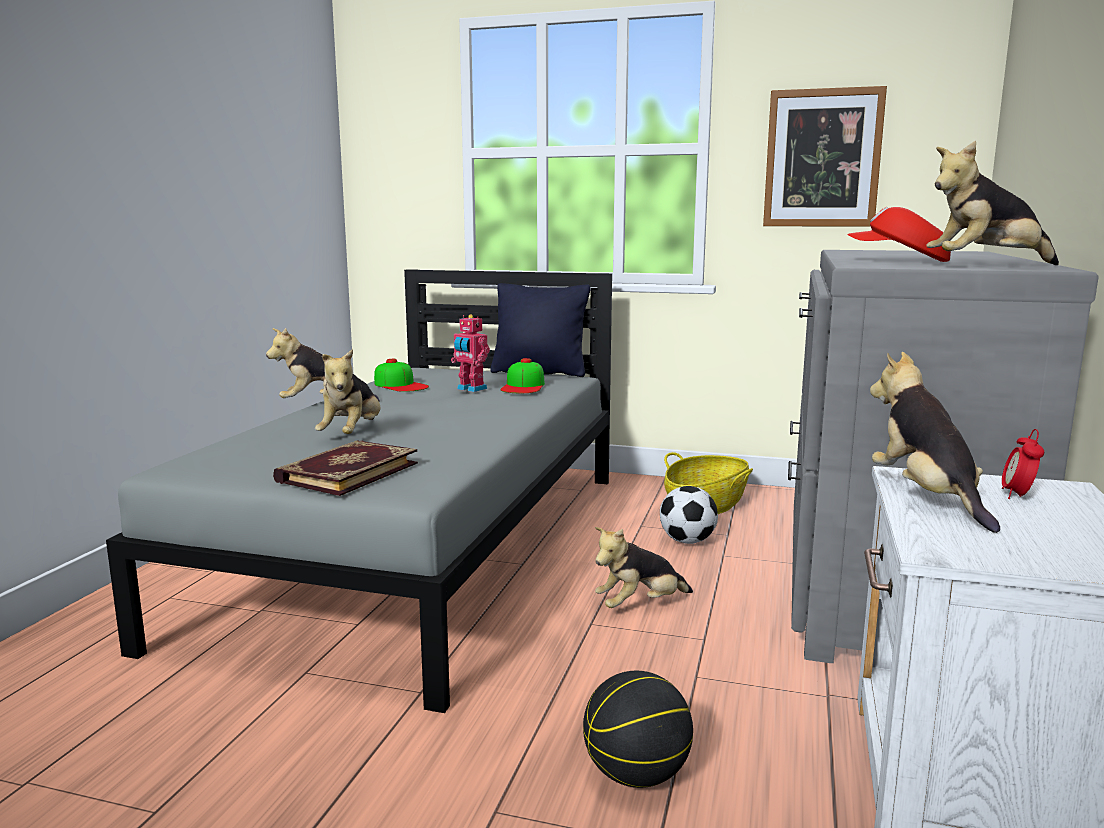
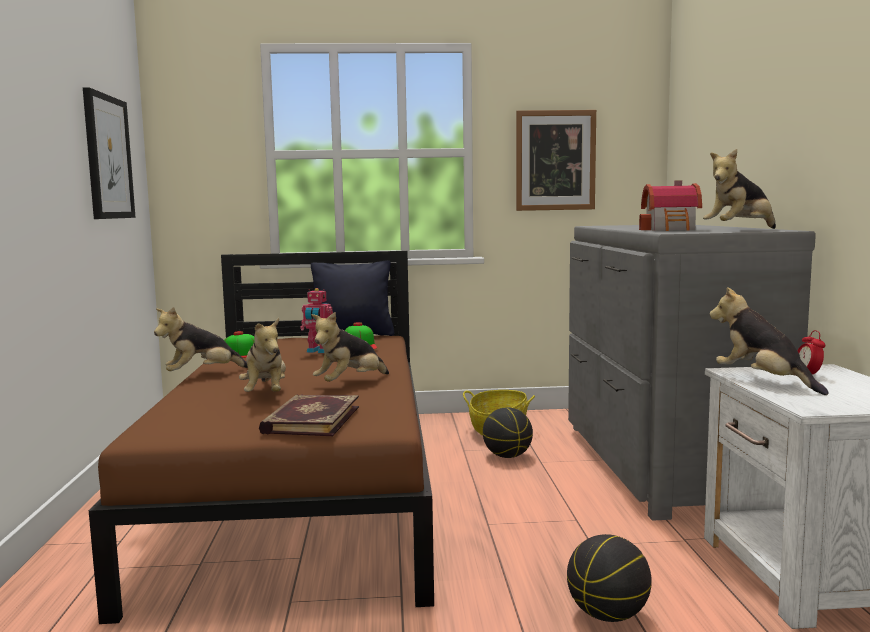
camera: 20 degrees left, 5 degrees down
(272, 158) = (107, 157): none -> picture
(426, 548) = (305, 491): grey bed -> brown bed
(640, 605) = (512, 505): plush toy -> plush toy (350, 383)
(687, 541) = (507, 456): football -> basketball
(899, 260) = (672, 229): red cap -> toy house

